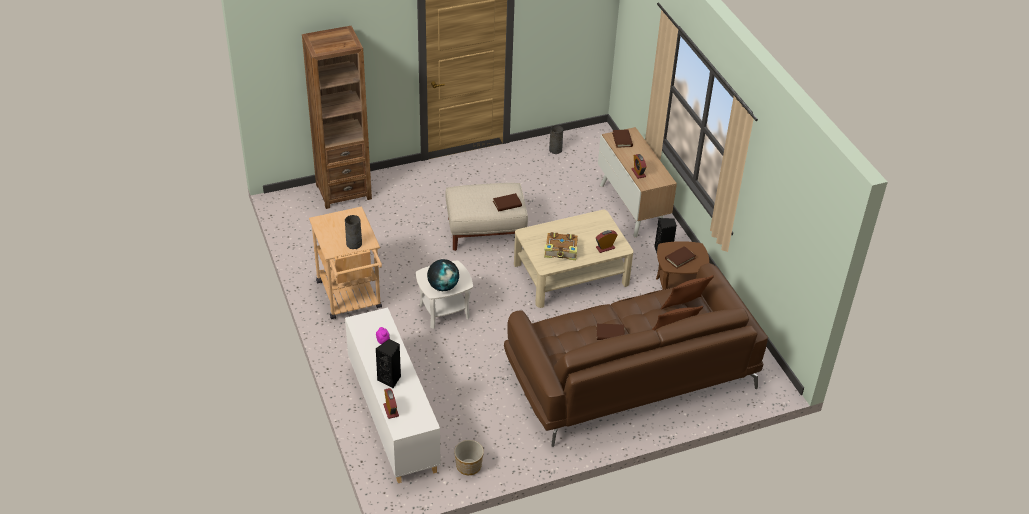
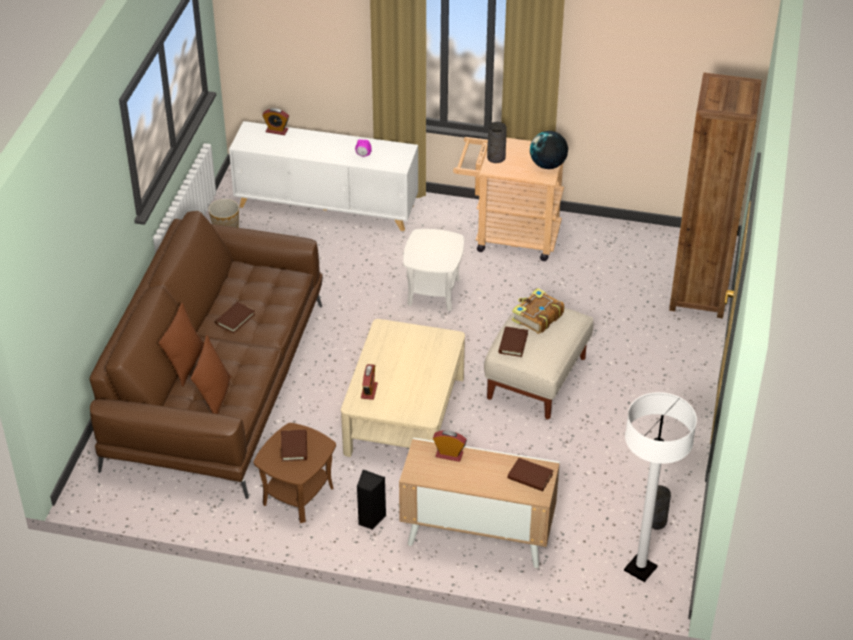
camera: 125 degrees right, 0 degrees up
(390, 379) = (313, 143): black speaker -> none
(443, 286) = (422, 244): globe -> globe (548, 165)
(561, 251) = (396, 352): book -> book (536, 317)
(593, 145) = (640, 569): none -> white floor lamp

